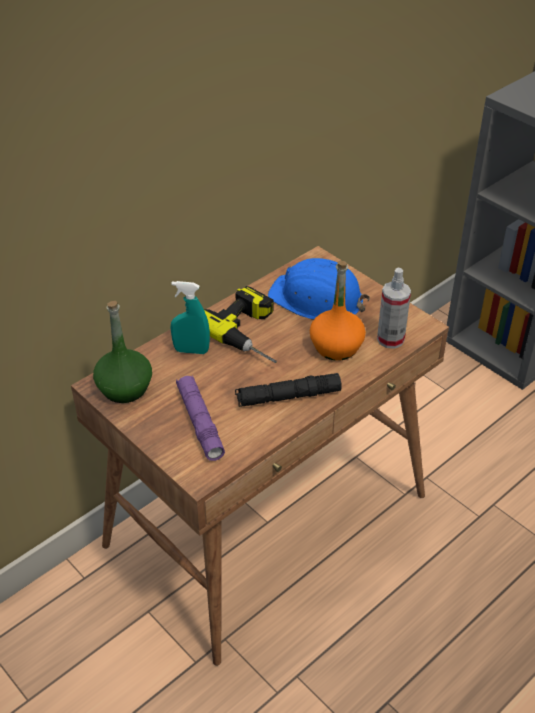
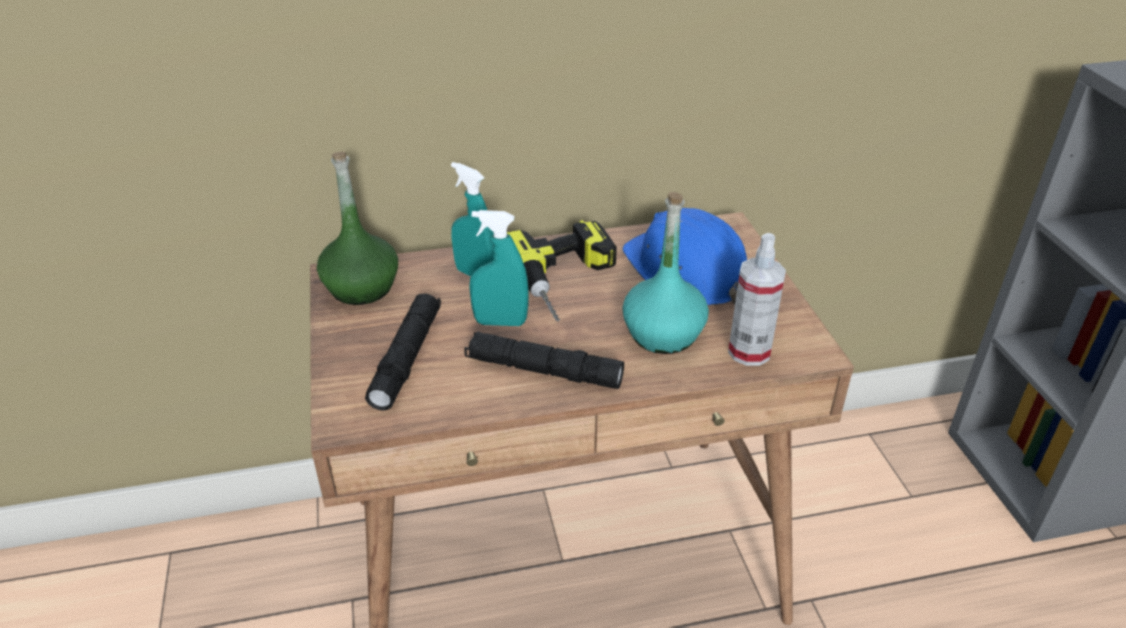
camera: 30 degrees right, 5 degrees down
(200, 422) = (407, 358): purple flashlight -> black flashlight
(236, 376) = (500, 322): none -> turquoise spray bottle
(336, 347) = (663, 334): orange bottle -> turquoise bottle

